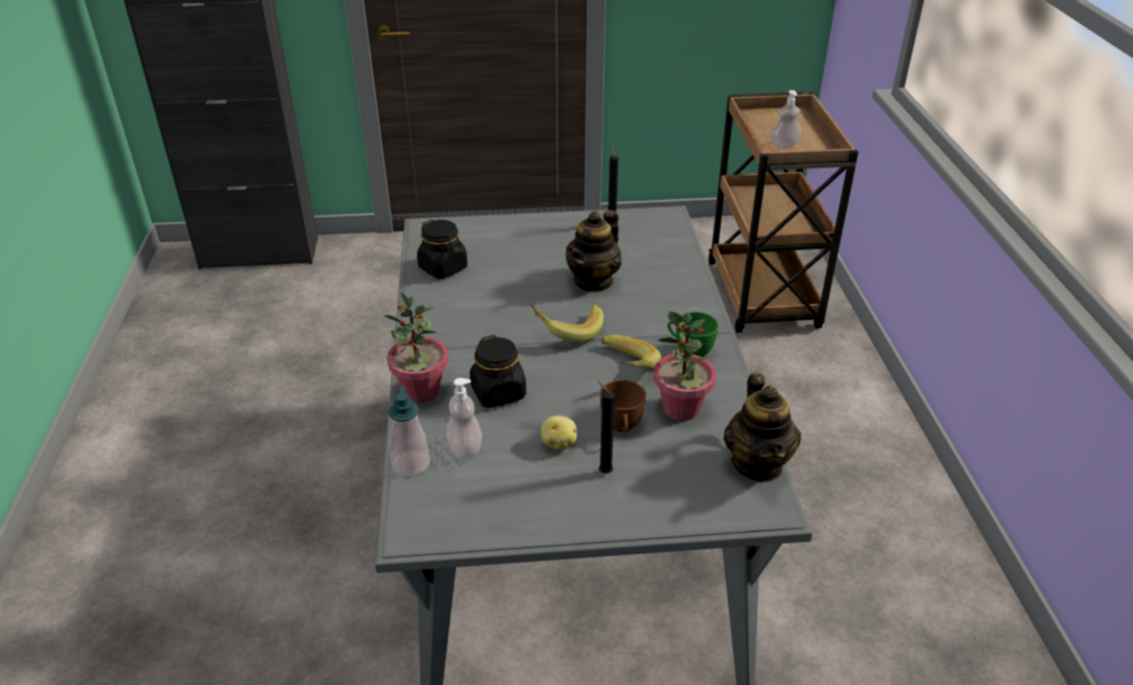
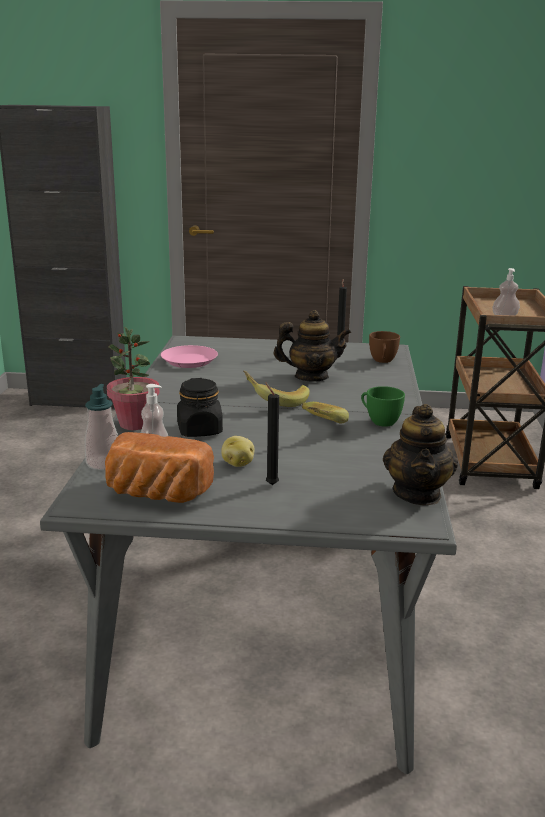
camera: 10 degrees right, 15 degrees down
(443, 268) = (188, 361): black jar -> pink plate
(487, 507) = (156, 494): none -> bread
(594, 281) = (311, 377): teapot -> teapot turned 135 degrees counterclockwise
(622, 427) = (299, 459): brown cup -> brown cup (383, 361)
(681, 409) = (358, 454): potted plant -> none

